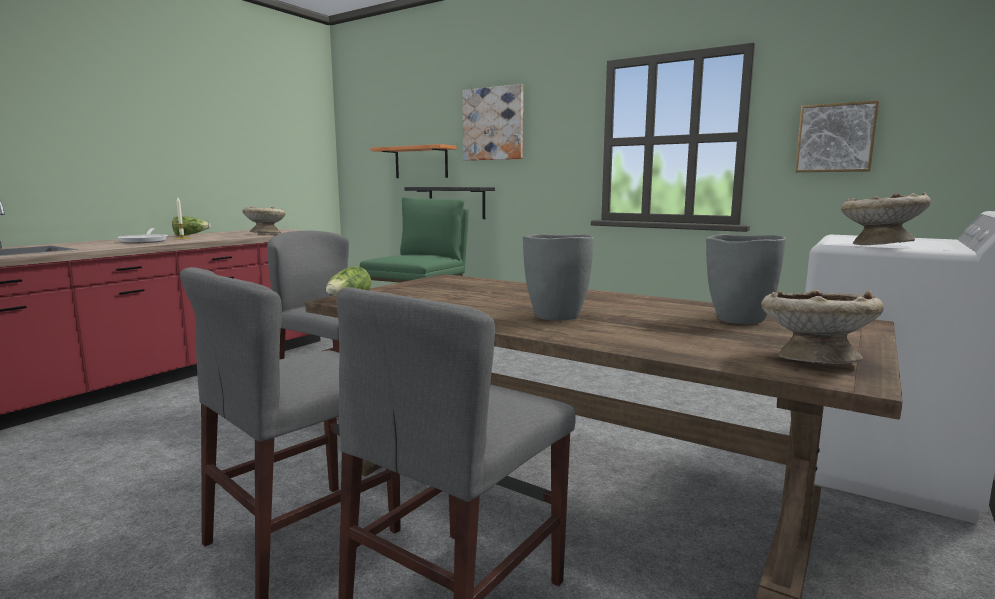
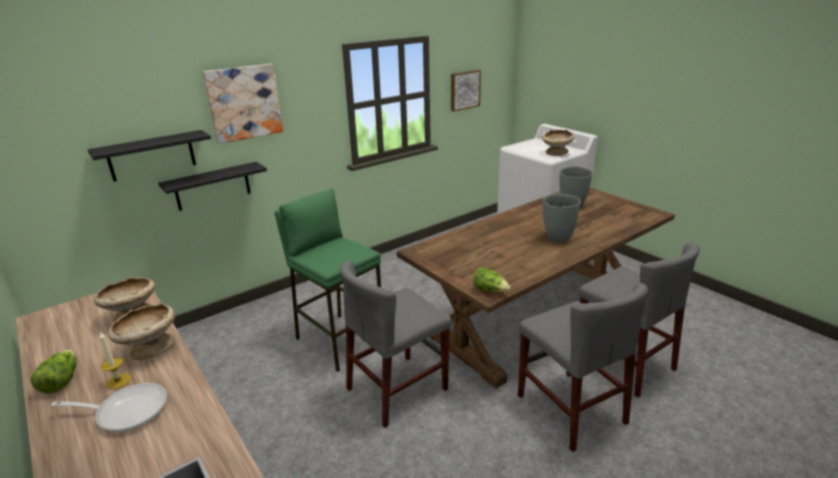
camera: 70 degrees left, 15 degrees up
(421, 162) = (151, 156): orange shelf -> black shelf
(812, 359) = (634, 211): beige bowl -> beige bowl (150, 350)

